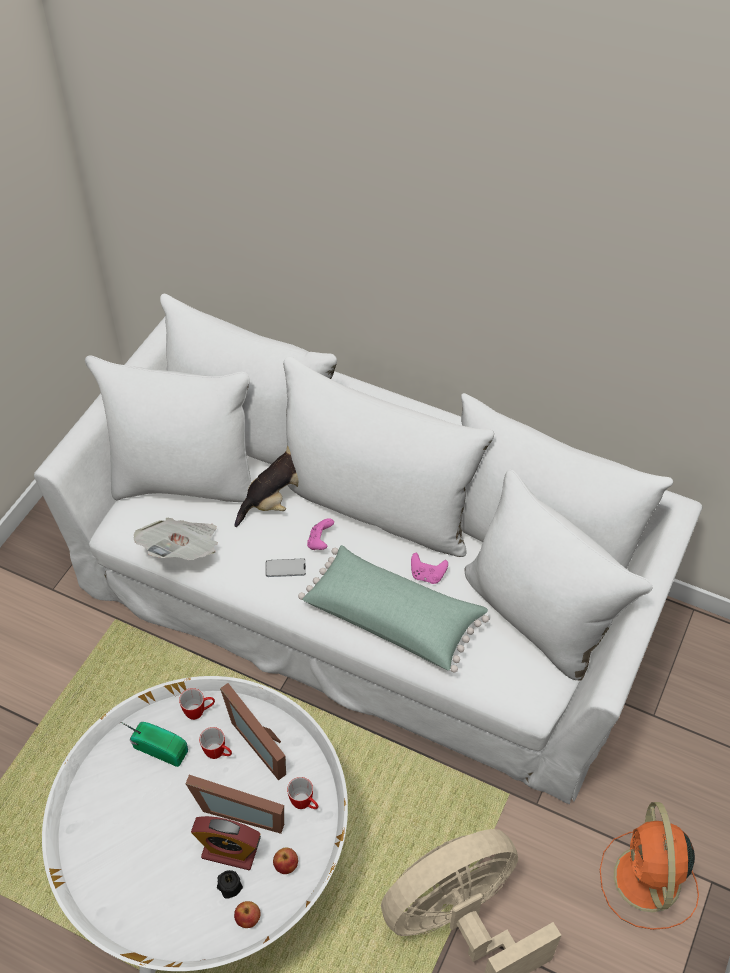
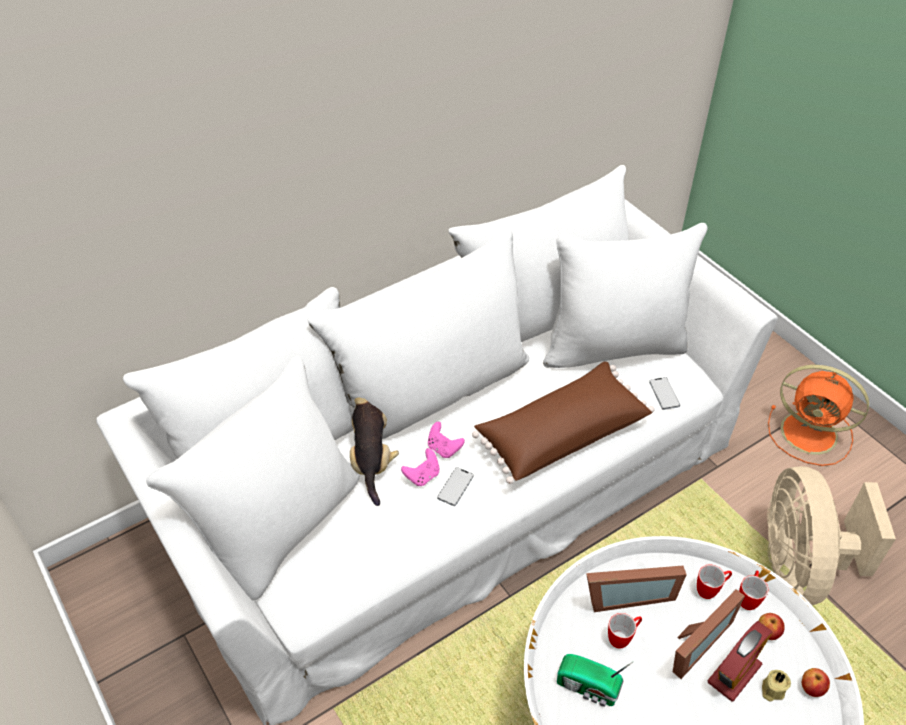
camera: 60 degrees left, 5 degrees down
(160, 747) = (589, 688): radio -> radio turned 120 degrees counterclockwise
(182, 551) = (374, 562): newspaper -> none
(199, 712) = (566, 634): mug -> mug (748, 598)
(229, 886) = (772, 690): black candle -> beige candle
(393, 617) = (560, 433): green pillow -> brown pillow
(427, 575) = (532, 391): pink game controller -> pink game controller (422, 476)
(500, 680) = (664, 394): none -> phone

